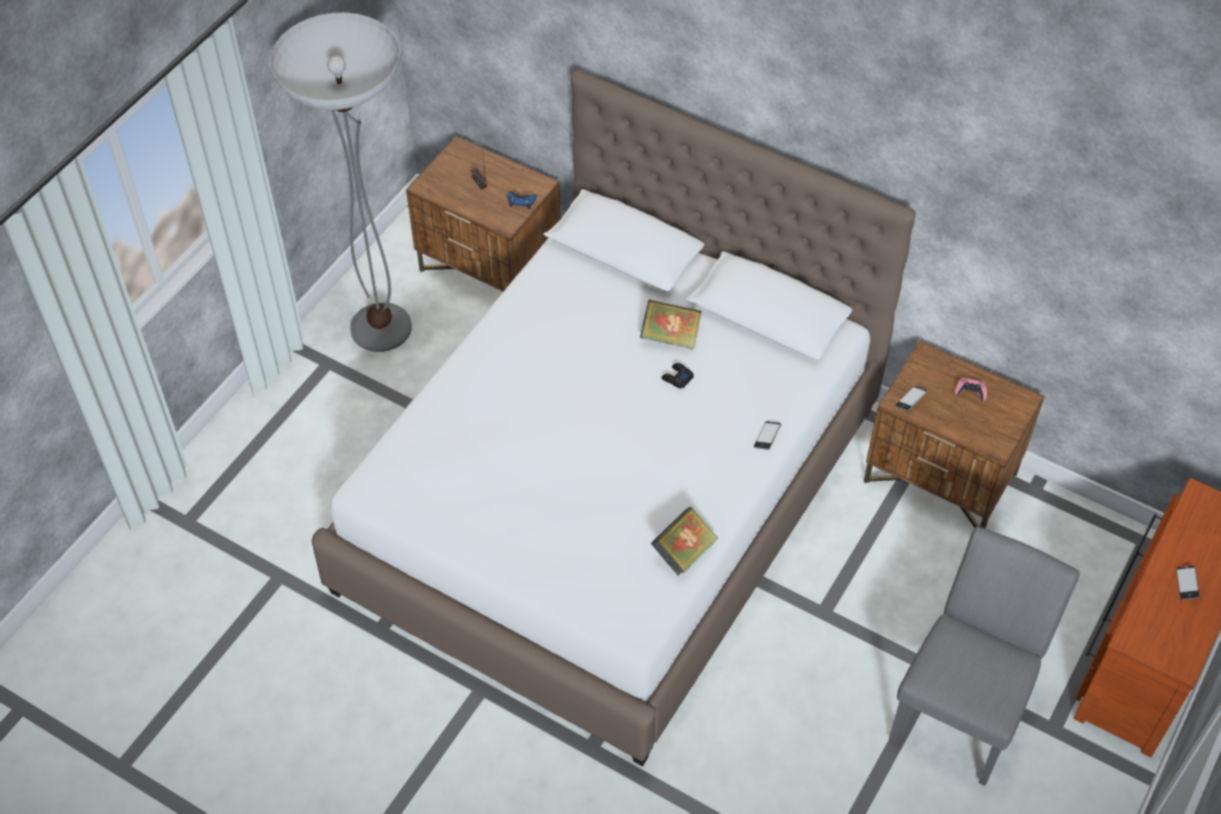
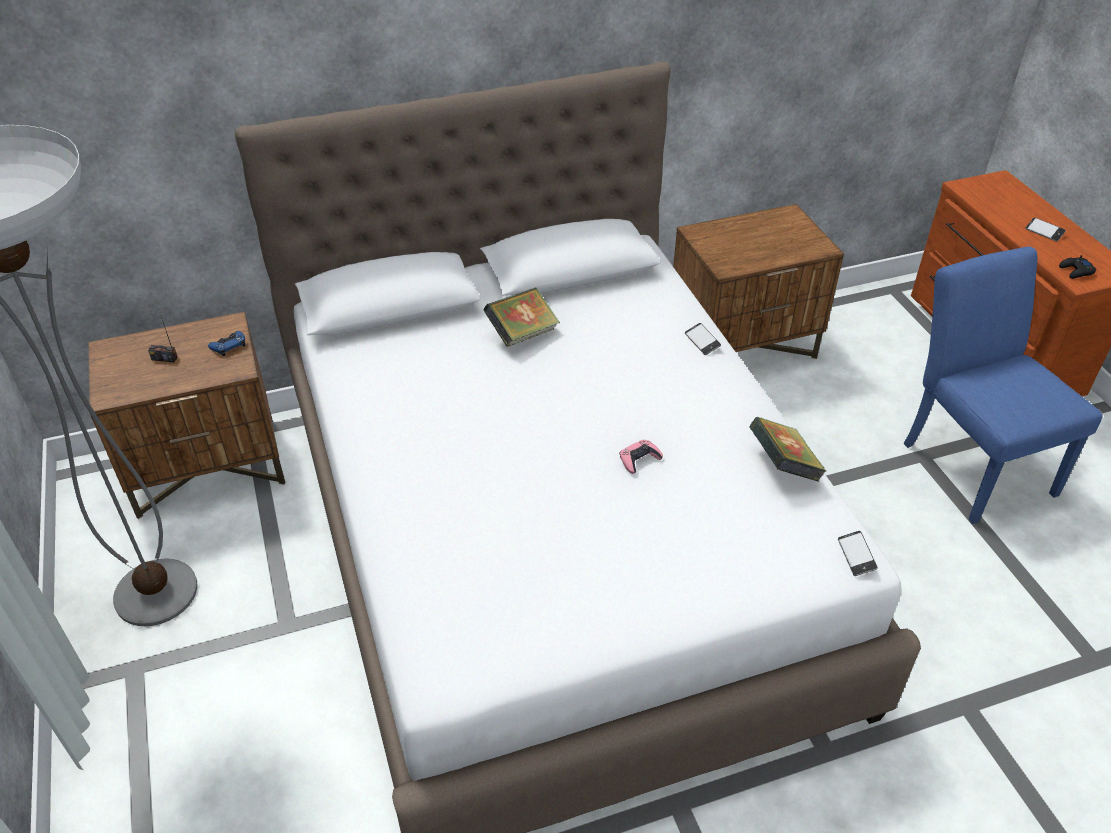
camera: 50 degrees left, 10 degrees down
(677, 378) = (574, 356): black game controller -> black game controller (1076, 271)
(910, 400) = (731, 261): phone -> phone (856, 556)
(964, 706) = (970, 461): grey chair -> blue chair
(970, 392) = (755, 231): pink game controller -> pink game controller (639, 459)

